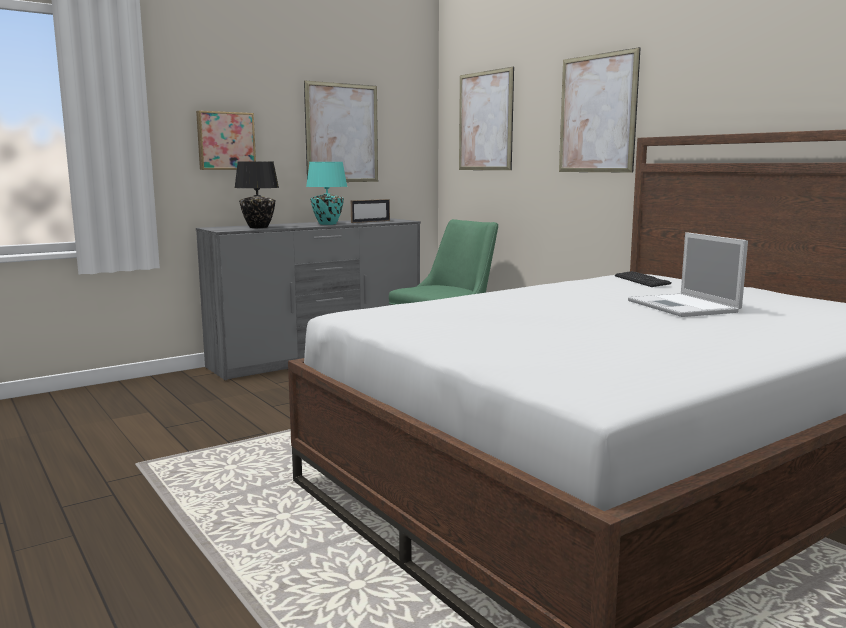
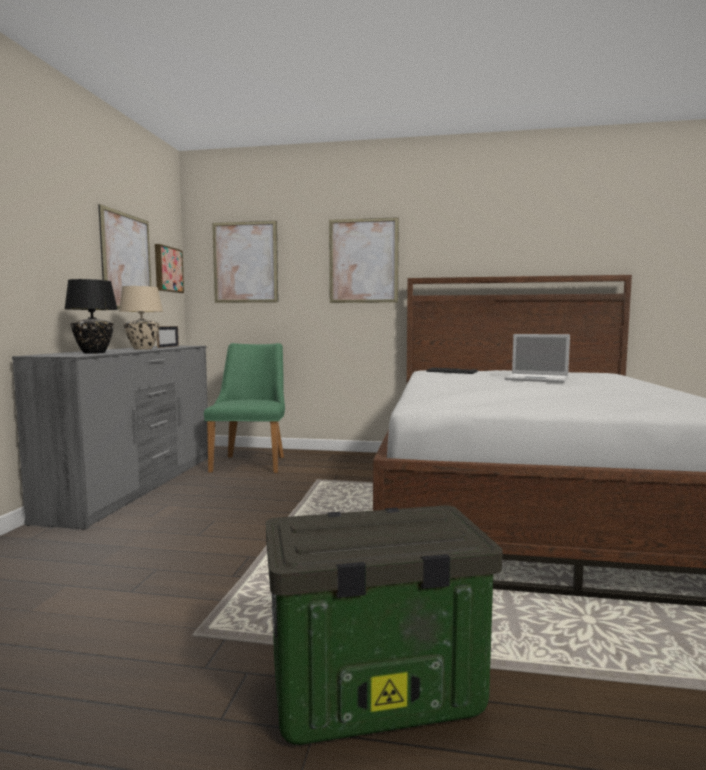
camera: 45 degrees left, 5 degrees down
(131, 537) = (373, 694): none -> storage box
(225, 141) = (36, 256): picture -> picture (167, 269)
(327, 224) = (142, 349): turquoise table lamp -> beige table lamp

